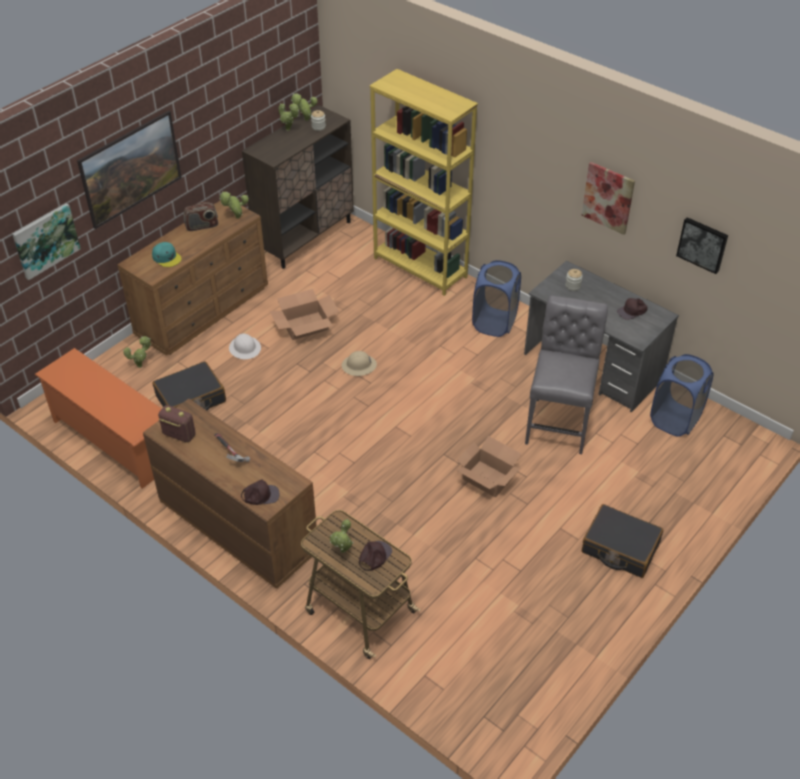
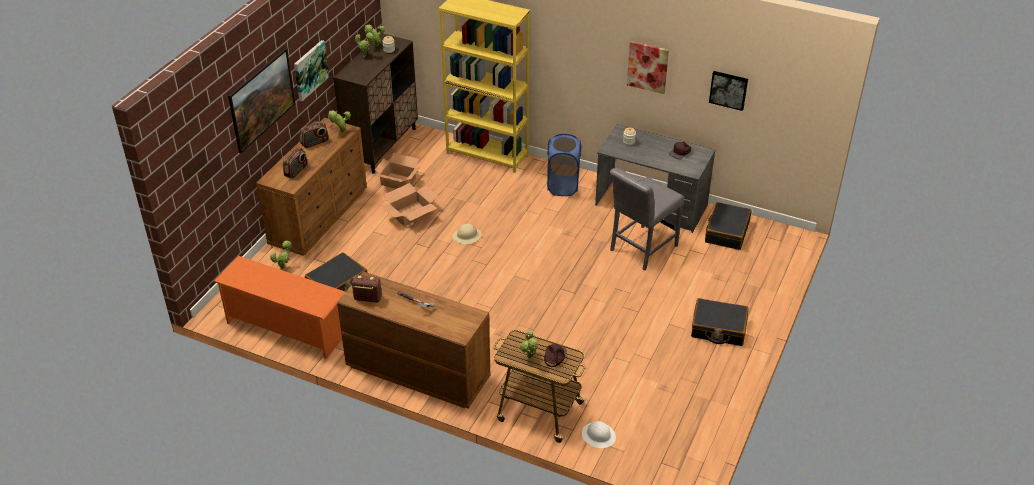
camera: 15 degrees left, 5 degrees down
(45, 240) = (208, 166): picture -> picture (310, 70)
(167, 257) = (296, 171): turquoise cap -> radio
(245, 348) = (367, 239): white hard hat -> white hard hat (598, 436)
(260, 495) = (452, 329): brown cap -> none
(487, 478) = (600, 299): cardboard box -> cardboard box (398, 181)
(559, 422) = (640, 249): grey chair -> grey chair turned 135 degrees counterclockwise
(675, 419) = (726, 232): blue laundry basket -> black suitcase

